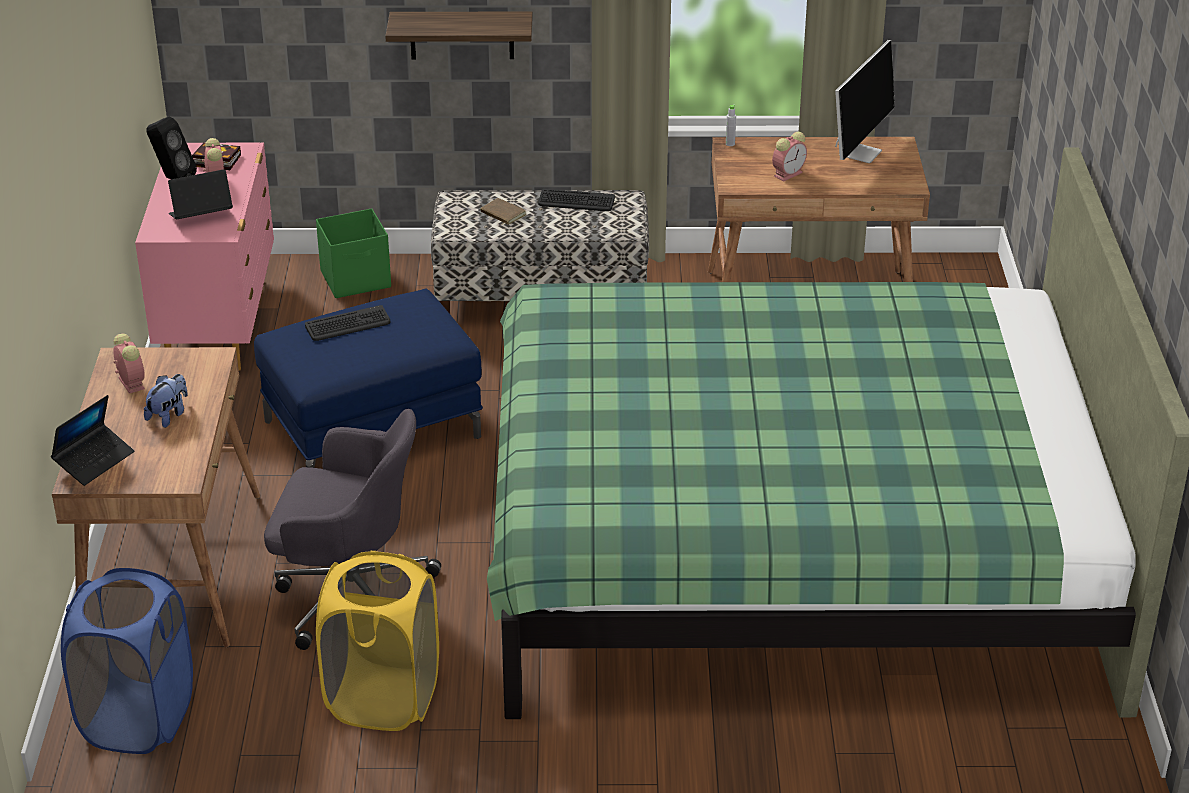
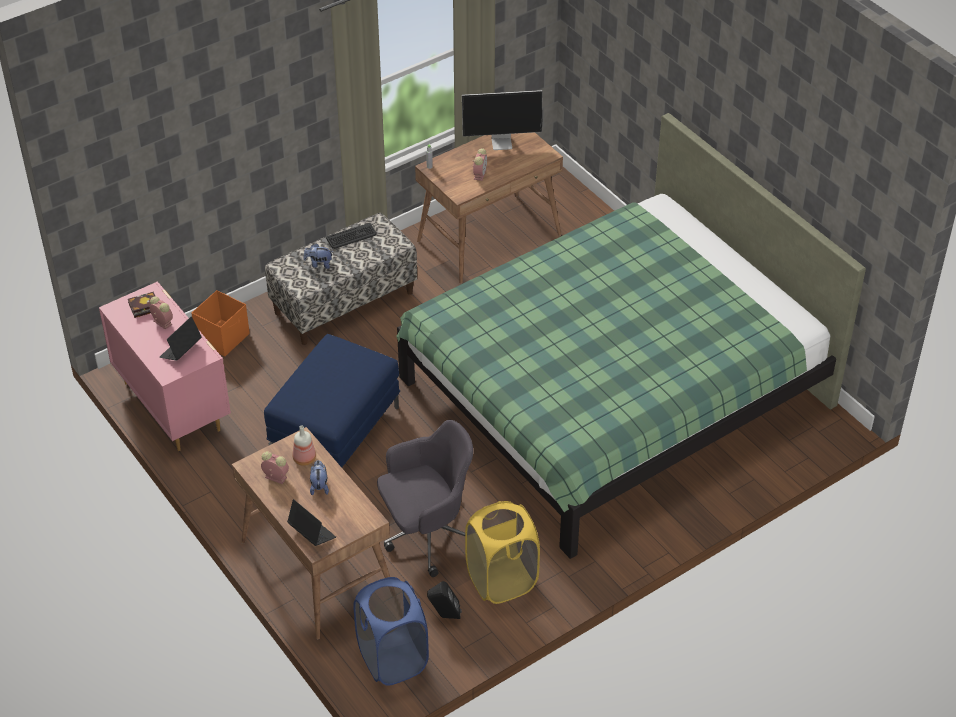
camera: 35 degrees left, 10 degrees up
(94, 460) = (311, 533): laptop -> laptop turned 45 degrees counterclockwise
(173, 179) = (132, 332): black speaker -> black speaker (444, 616)
(188, 379) = (303, 459): none -> bottle
(348, 325) = (315, 378): keyboard -> none
(357, 279) = (223, 338): green storage box -> orange storage box
(461, 35) = (258, 164): shelf -> none
(502, 214) = (319, 264): brown book -> plush toy
(860, 152) = (502, 142): monitor -> monitor turned 90 degrees clockwise

